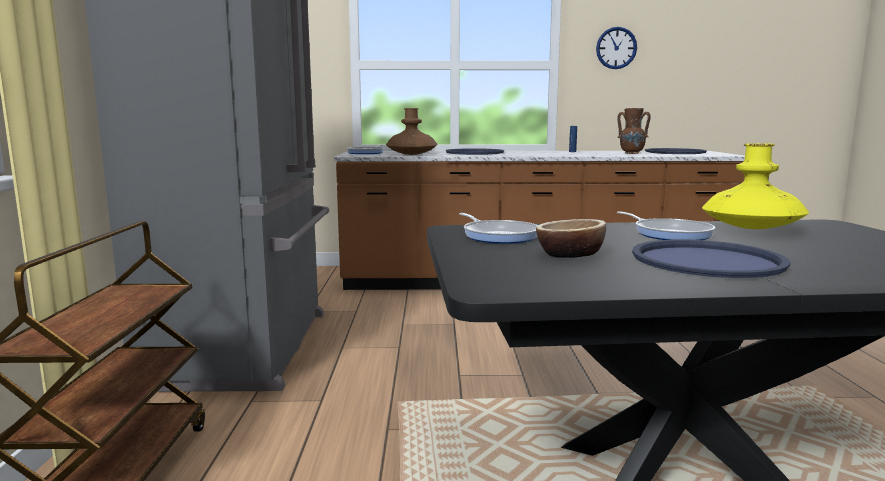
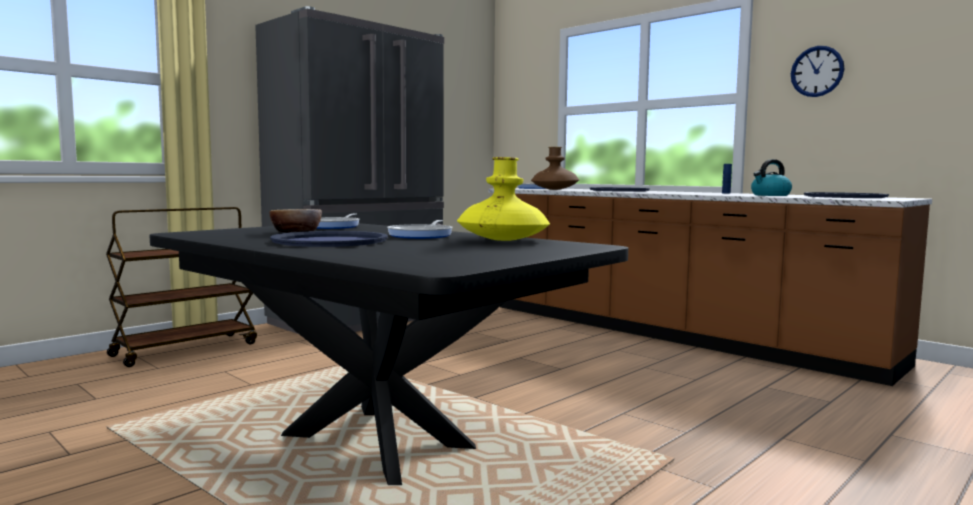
camera: 45 degrees right, 5 degrees down
(631, 153) = (770, 195): brown vase -> kettle

